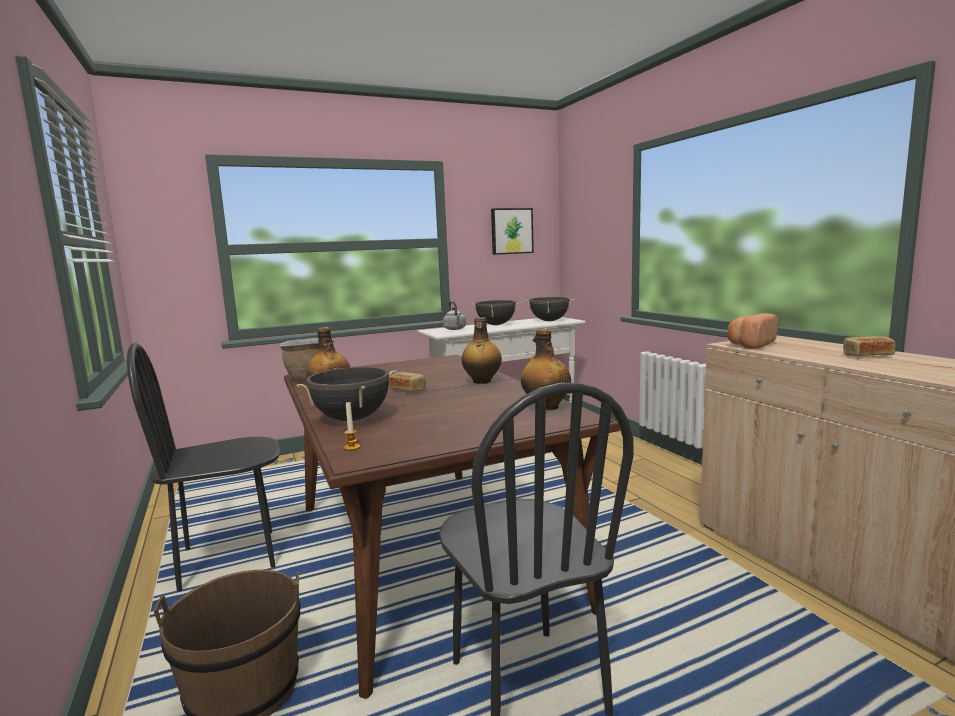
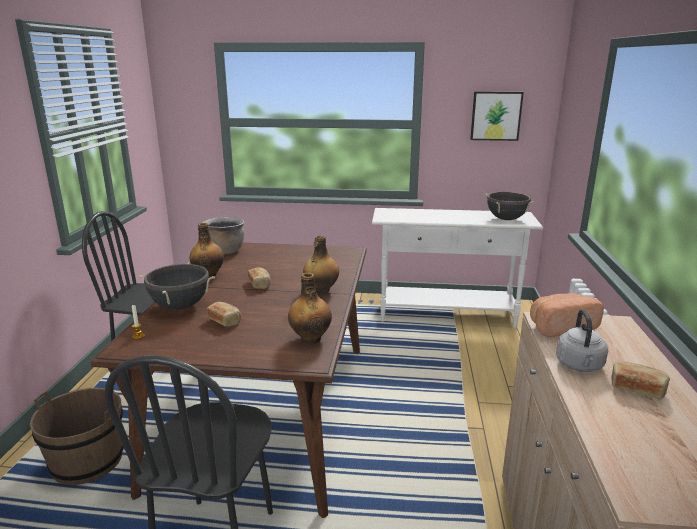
camera: 30 degrees right, 10 degrees up
(431, 416) = (225, 321): none -> bread
(455, 329) = (403, 213): grey kettle -> grey kettle (580, 366)
(496, 325) = (448, 214): black cooking pot -> none

